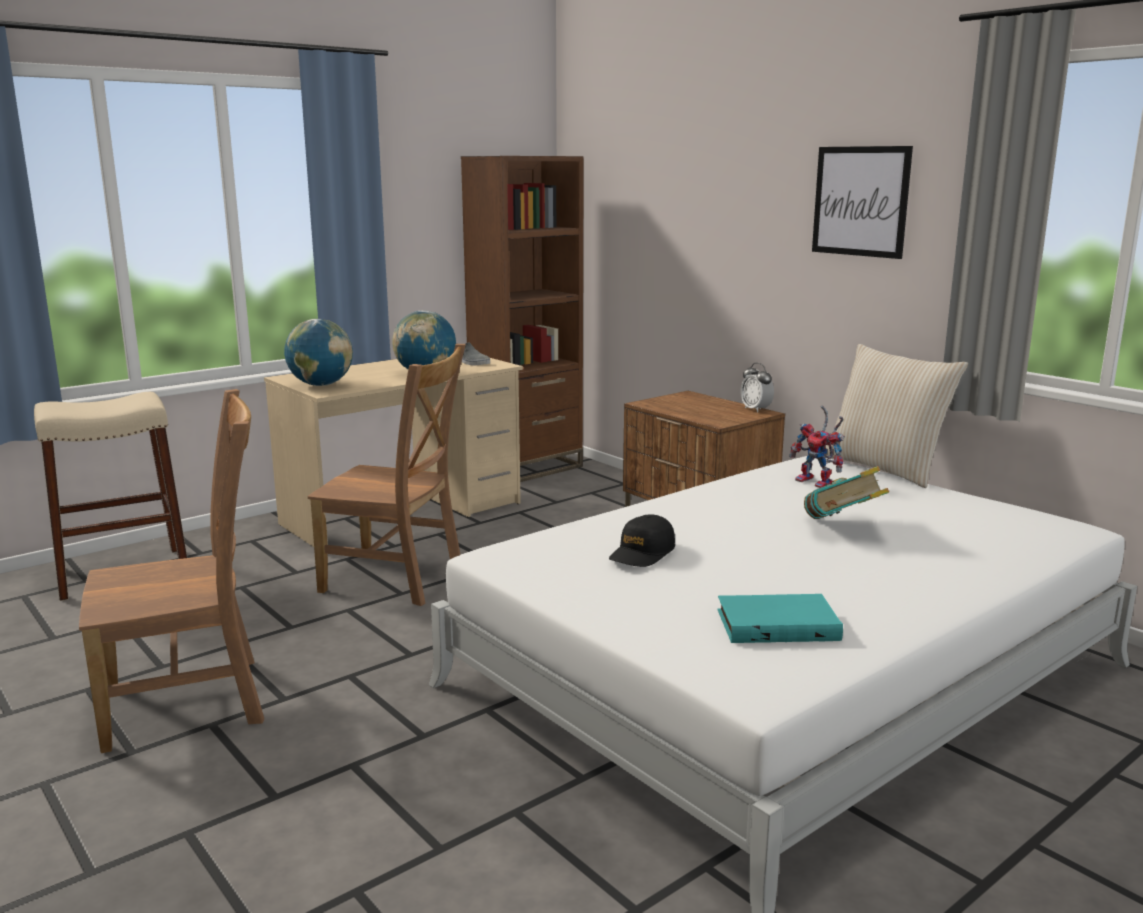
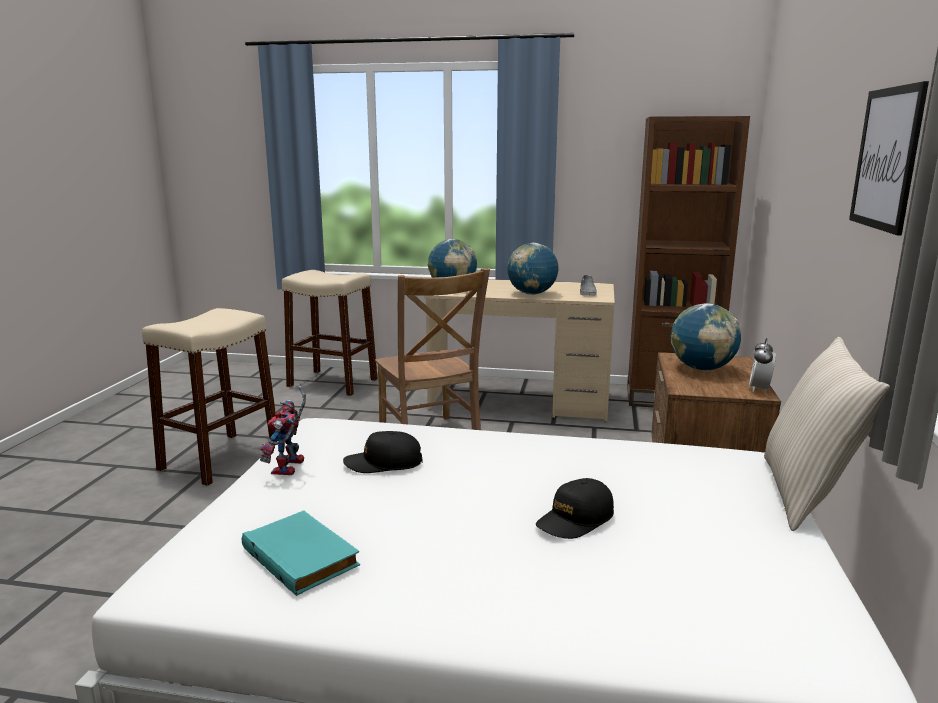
camera: 50 degrees right, 0 degrees up
(192, 702) = (220, 459): brown chair -> beige stool
(687, 406) = (702, 369): none -> globe
(818, 482) = (688, 476): toy robot -> toy robot (289, 469)
(842, 528) = (575, 520): book -> black cap

